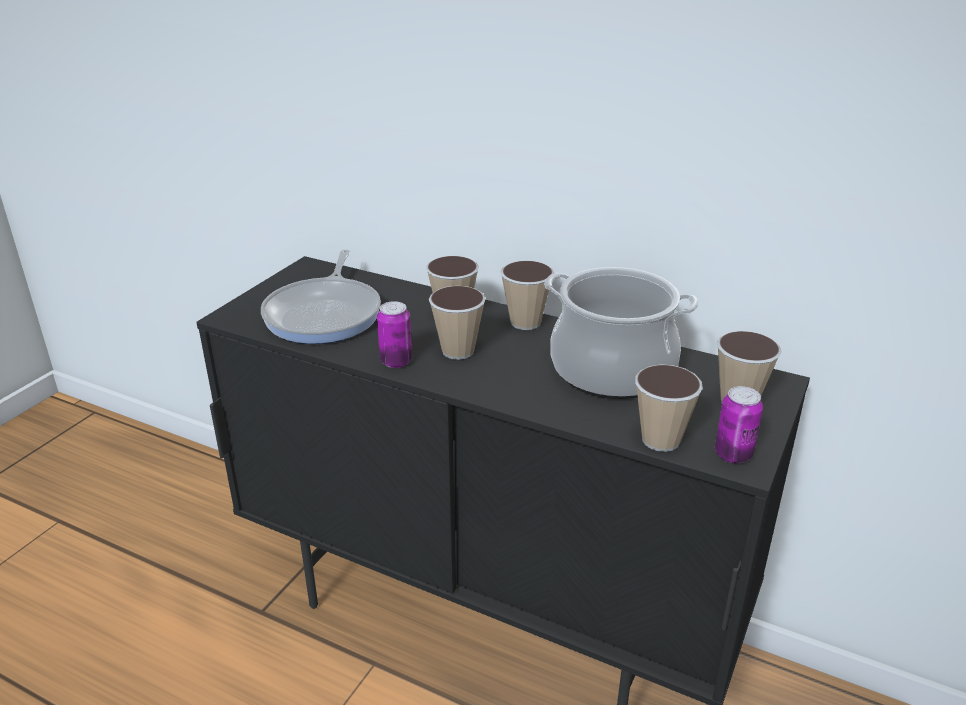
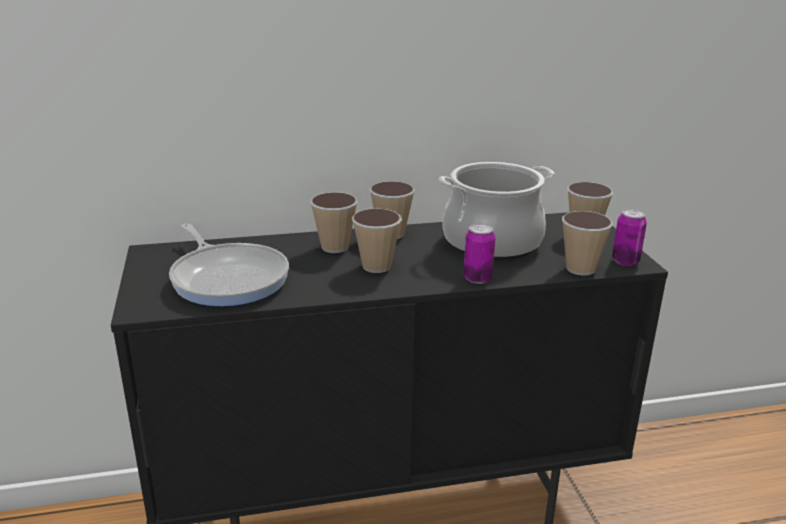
camera: 40 degrees left, 5 degrees down
(396, 361) = (344, 288): can -> can (477, 278)

